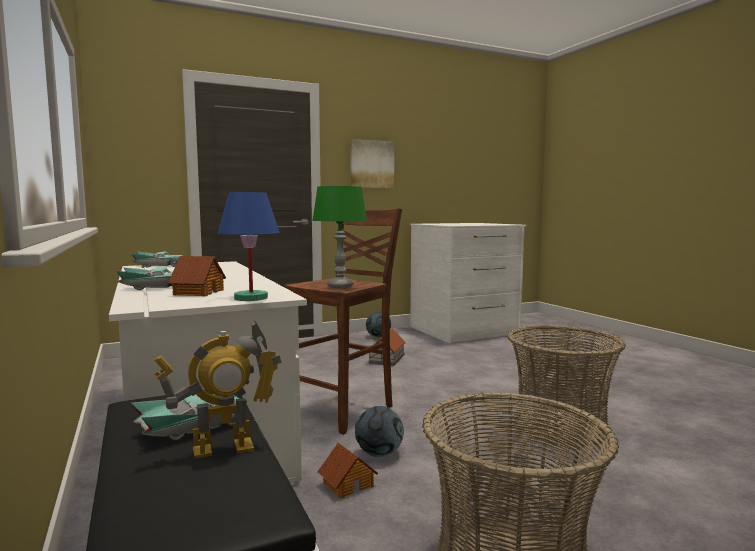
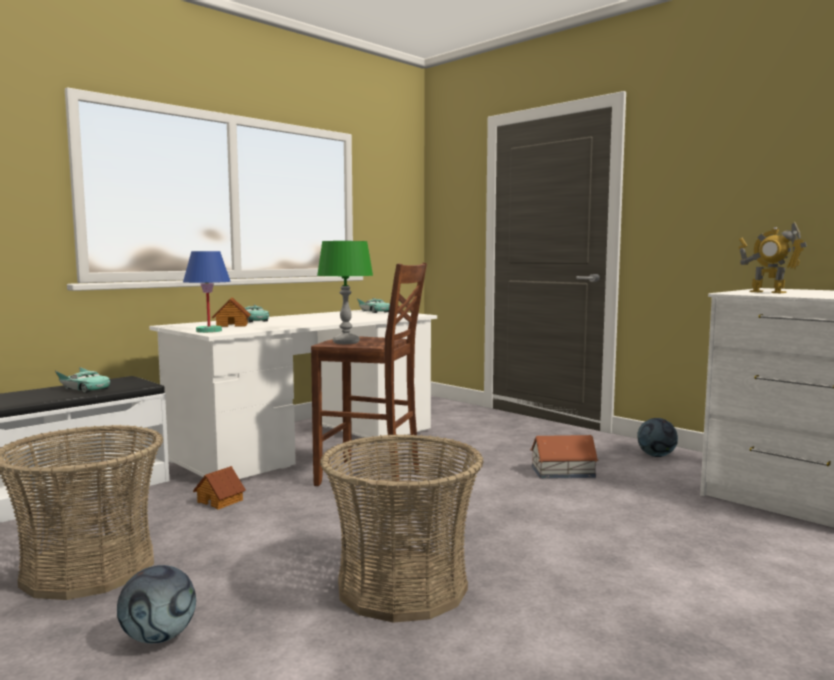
camera: 70 degrees right, 0 degrees up
(223, 448) = (51, 395): toy robot -> toy robot (767, 292)
(371, 164) = (698, 192): picture -> none
(379, 454) = (279, 503): football -> football (158, 638)

